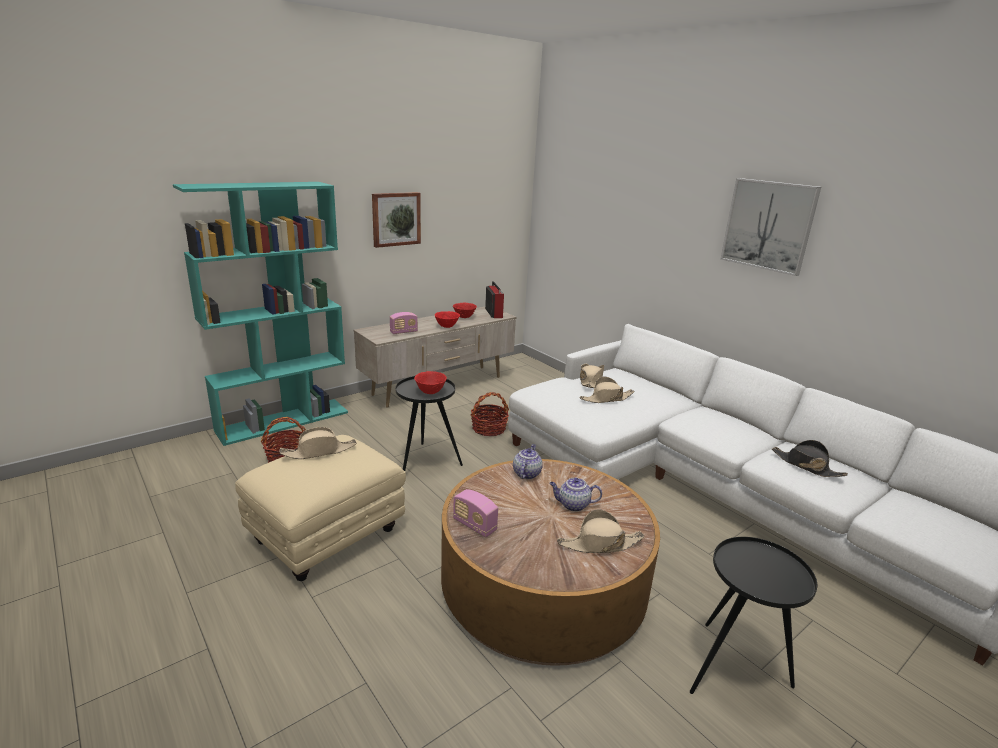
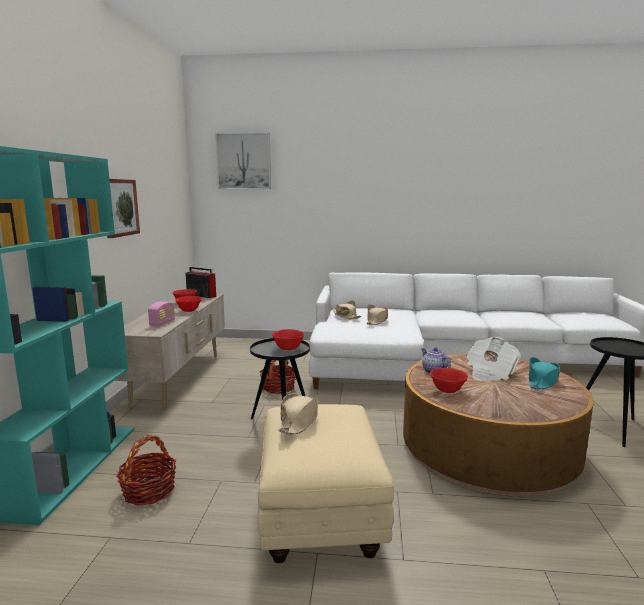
camera: 45 degrees left, 10 degrees down
(474, 525) = (483, 406): radio -> none
(486, 496) = (448, 391): none -> red bowl
(573, 505) = (490, 372): teapot -> newspaper
(599, 544) = (542, 381): beige hat -> turquoise hat
(768, 225) = (421, 180): picture -> picture (244, 161)
(806, 466) = (515, 315): black hat -> none

